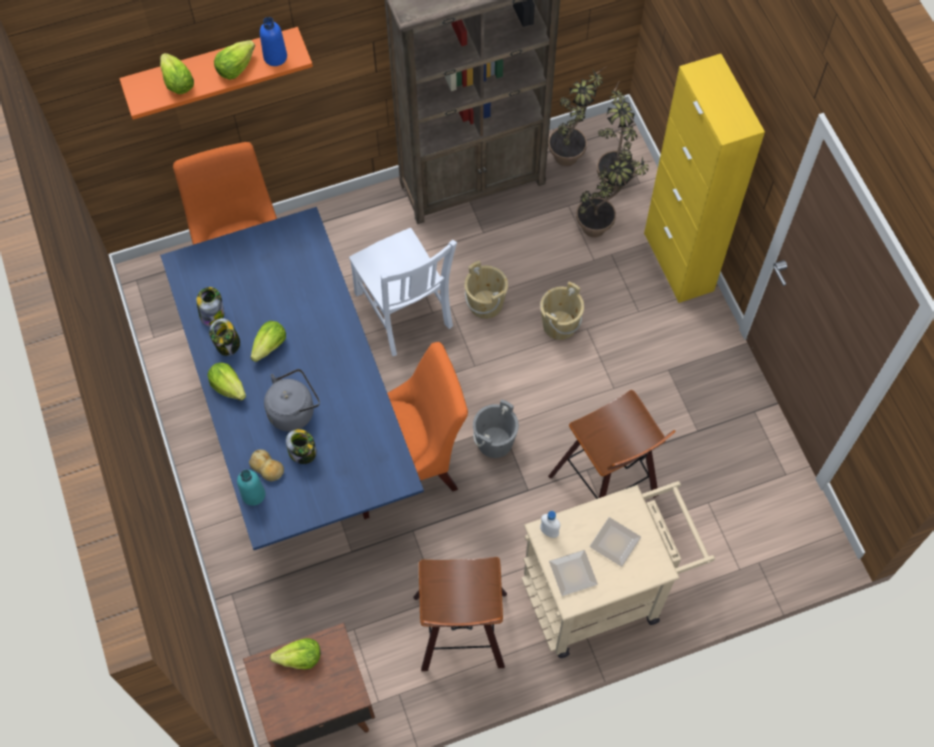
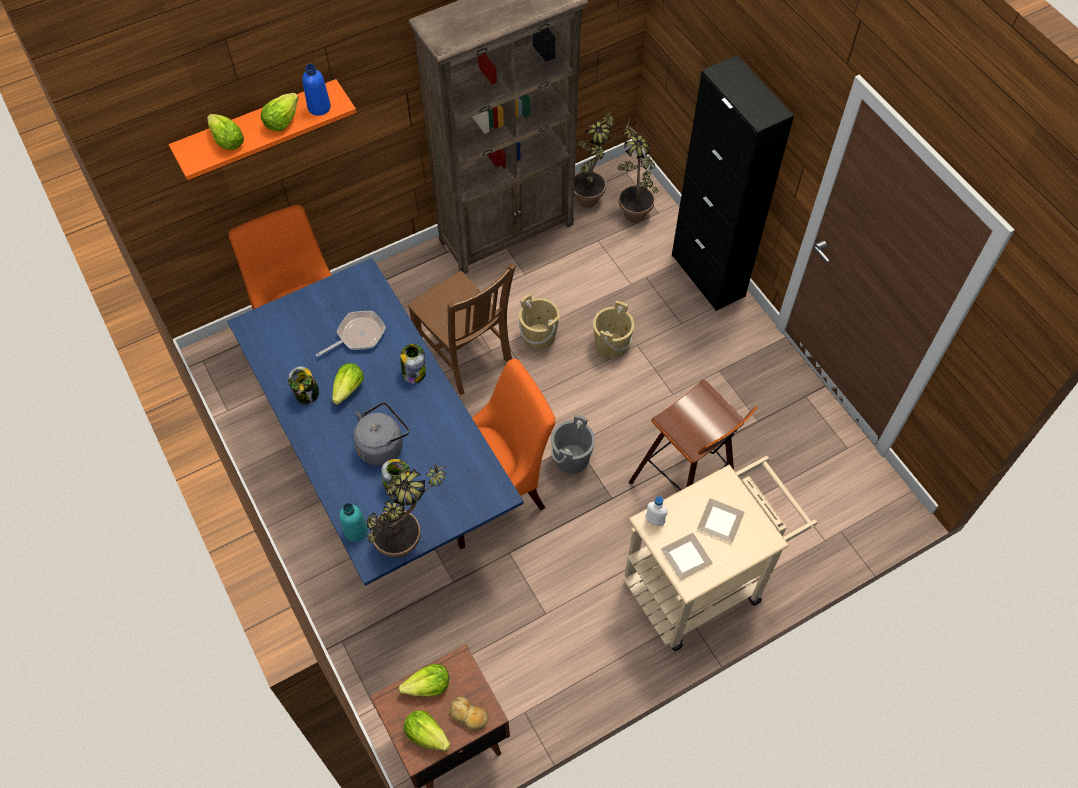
camera: 10 degrees left, 5 degrees down
(212, 314) = (287, 368): jar -> jar (414, 372)
(228, 386) = (314, 432): lettuce -> lettuce (426, 734)
(267, 468) = (365, 504): bread -> bread (469, 715)
(288, 290) = (358, 335): none -> frying pan
(405, 312) = (465, 354): white chair -> brown chair
(462, 635) = (575, 644): stool -> none
(602, 225) = (632, 253): potted plant -> potted plant (409, 539)
(678, 262) = (708, 275): yellow cabinet -> black cabinet

